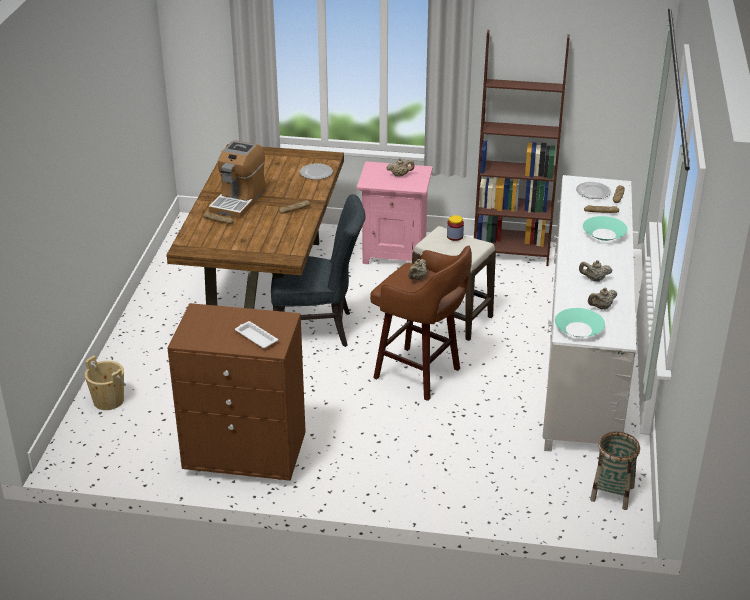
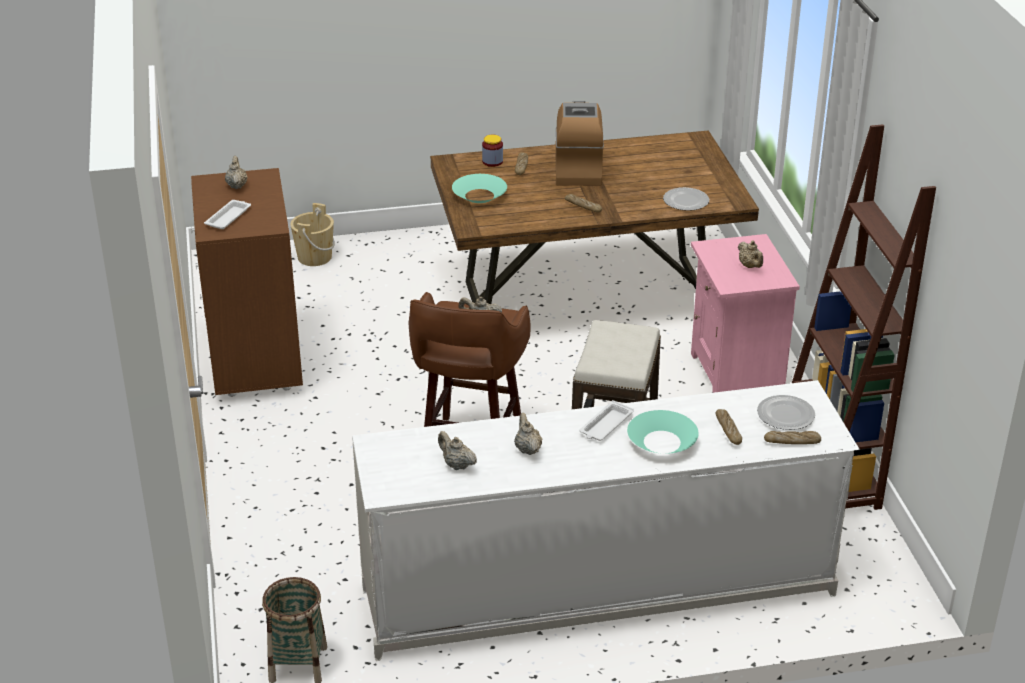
camera: 70 degrees right, 0 degrees up
(204, 326) = (237, 185): none -> beige teapot
(238, 200) = (578, 168): coffee machine -> coffee machine turned 90 degrees clockwise
(319, 328) = (523, 354): grey chair -> none
(455, 236) = (638, 345): jar -> jar (492, 162)
(578, 329) = (391, 452): turquoise bowl -> turquoise bowl (479, 195)
(580, 248) = (605, 425): none -> white tray

